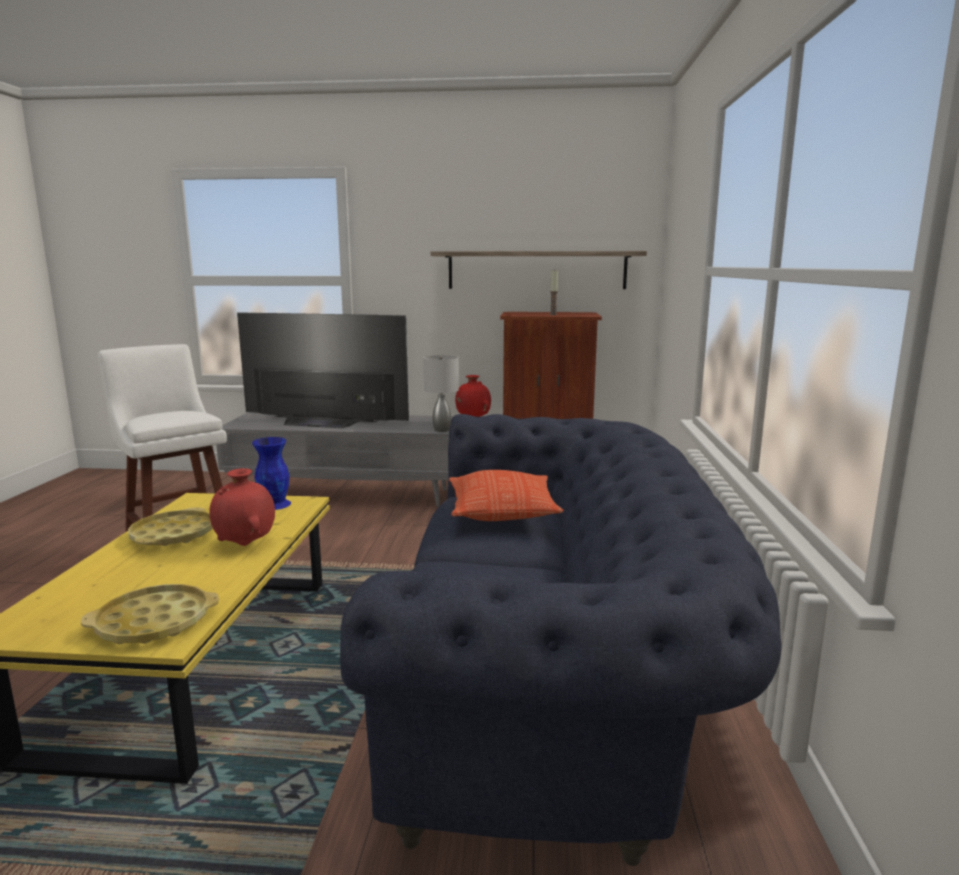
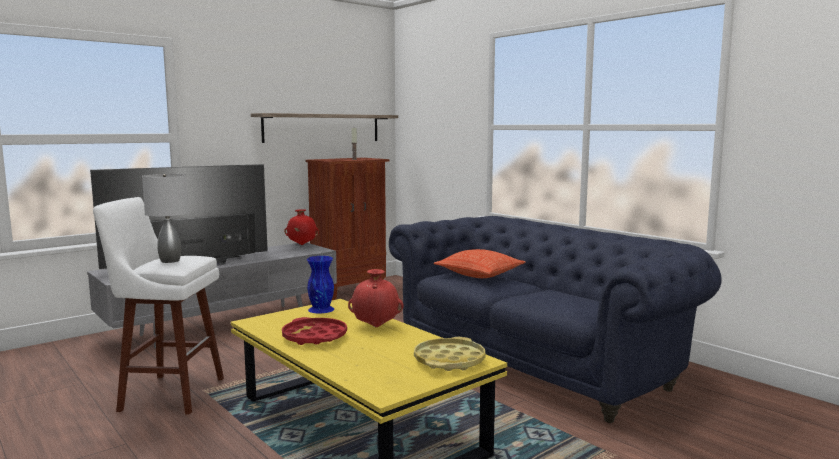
camera: 45 degrees left, 5 degrees down
(173, 535) = (314, 337): yellow tray -> red tray
(441, 430) = (301, 253): grey table lamp -> grey table lamp (169, 261)

